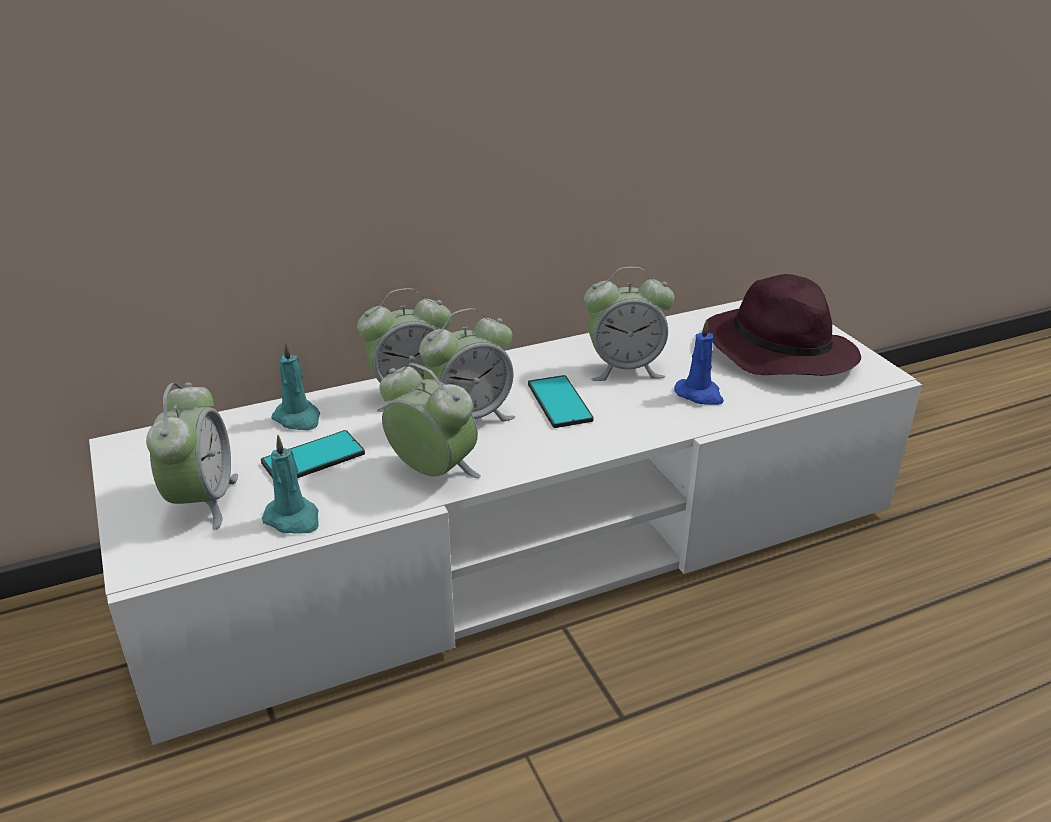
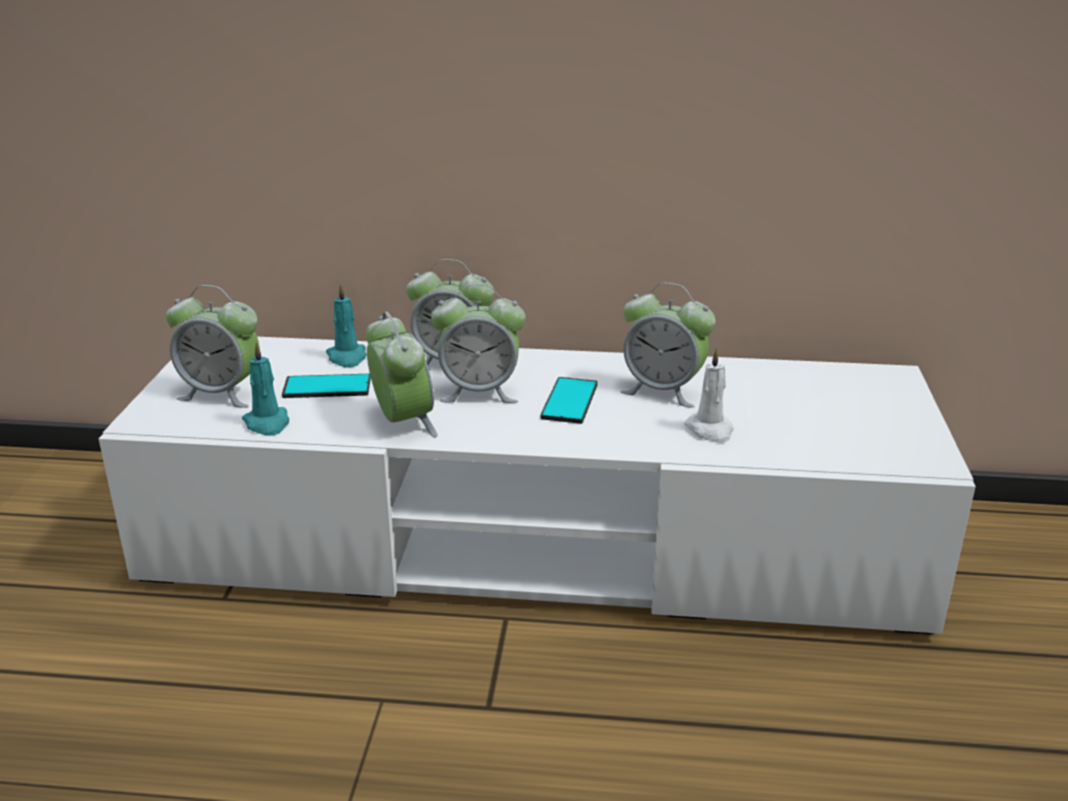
camera: 30 degrees right, 5 degrees down
(202, 501) = (221, 393): alarm clock -> alarm clock turned 75 degrees clockwise
(700, 394) = (710, 430): blue candle -> white candle
(776, 350) = (840, 414): purple hat -> none

